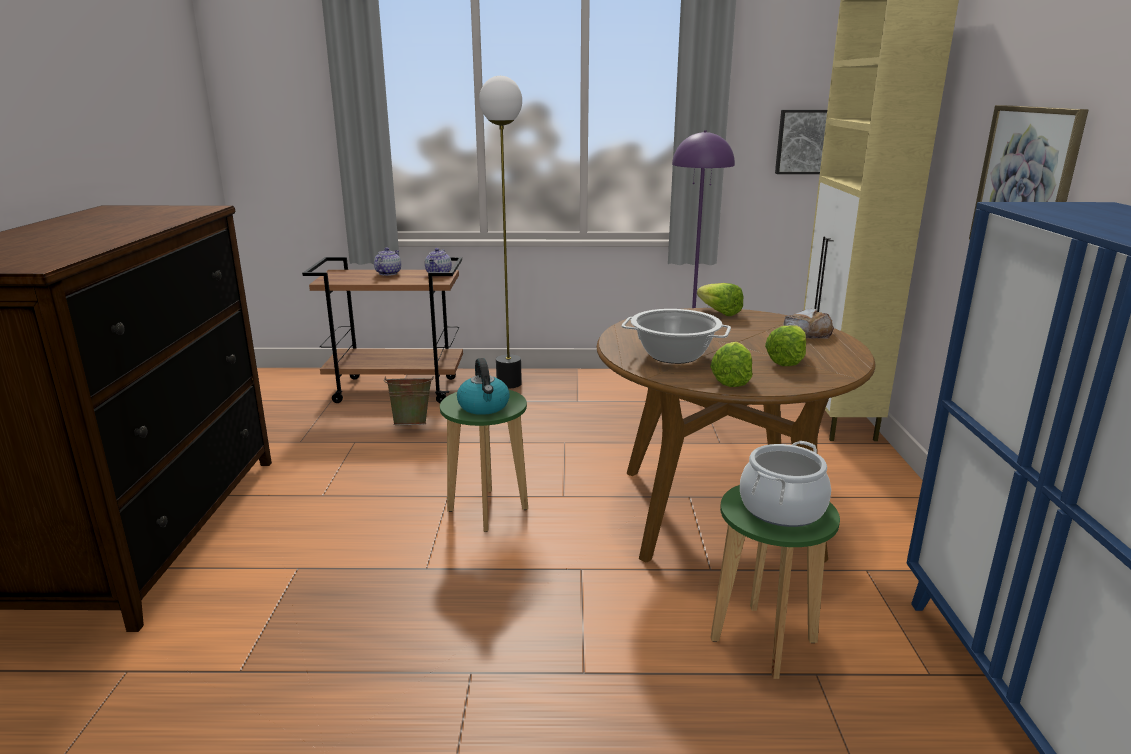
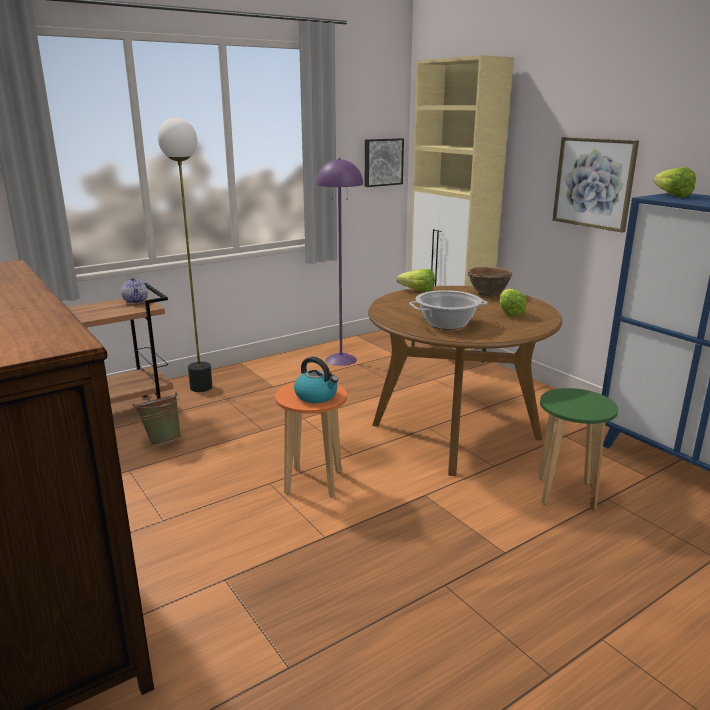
camera: 35 degrees left, 0 degrees up
(388, 273) = (85, 308): teapot -> none
(487, 510) = (313, 482): green stool -> orange stool
(733, 378) = (504, 329): lettuce -> lettuce (669, 195)
(781, 508) = (579, 402): cooking pot -> none
(807, 332) = (487, 294): bread -> brown bowl

